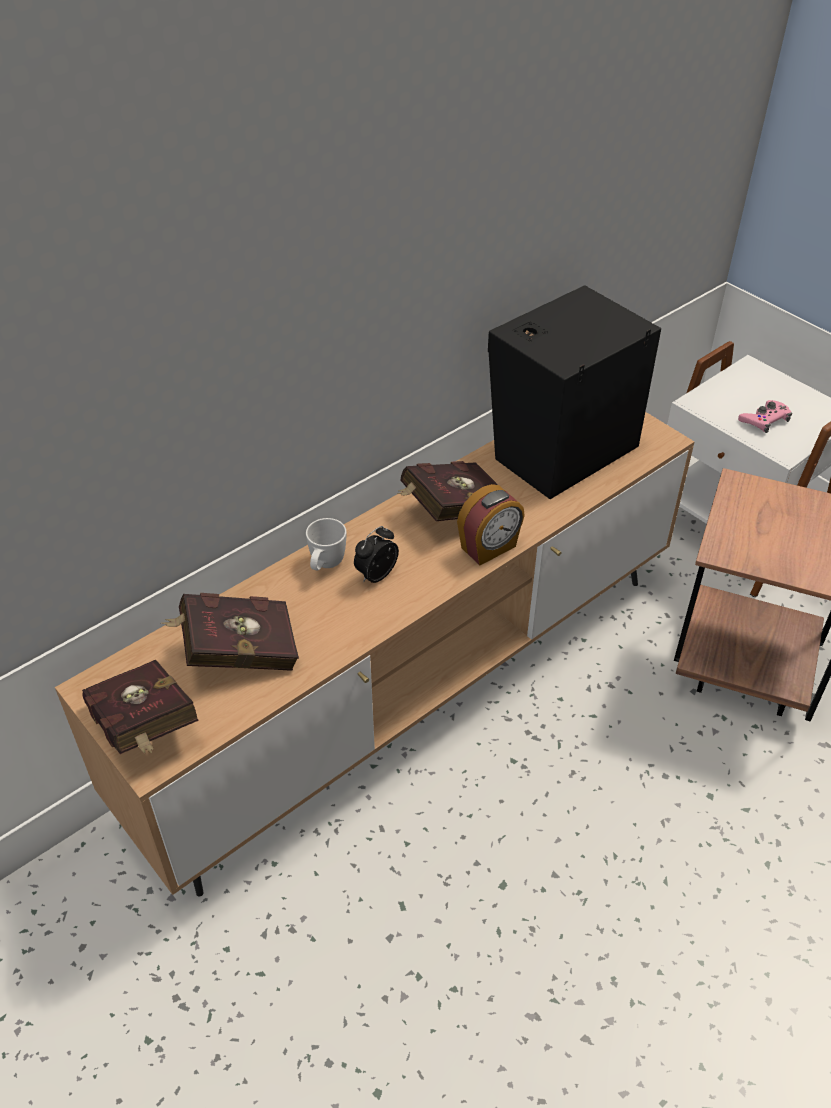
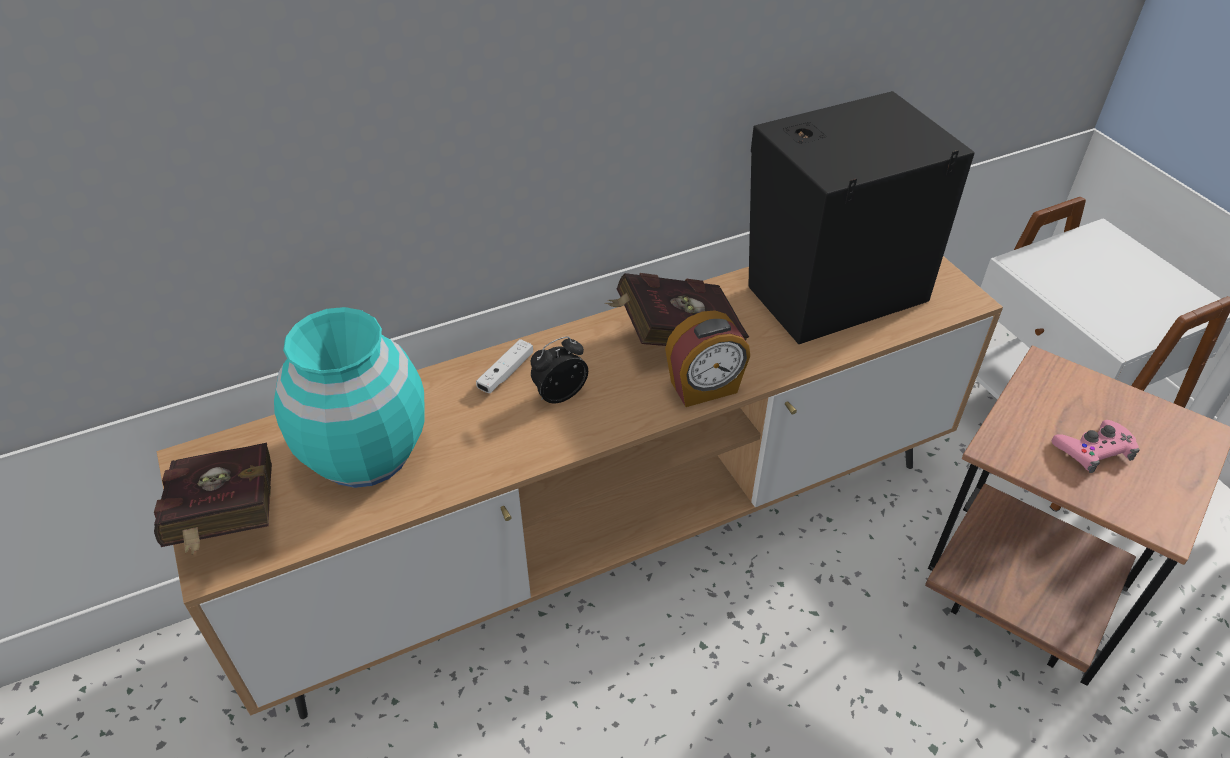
camera: 15 degrees right, 0 degrees up
(236, 652) = (365, 452): red book -> turquoise vase
(325, 566) = (506, 373): white mug -> white game controller
(764, 420) = (1104, 298): pink game controller -> pink game controller (1093, 450)

